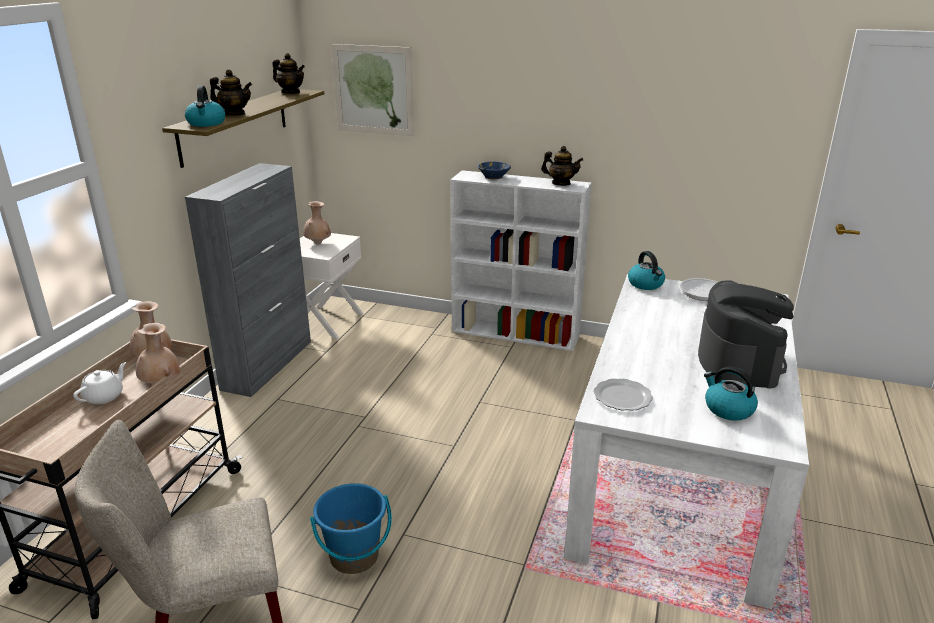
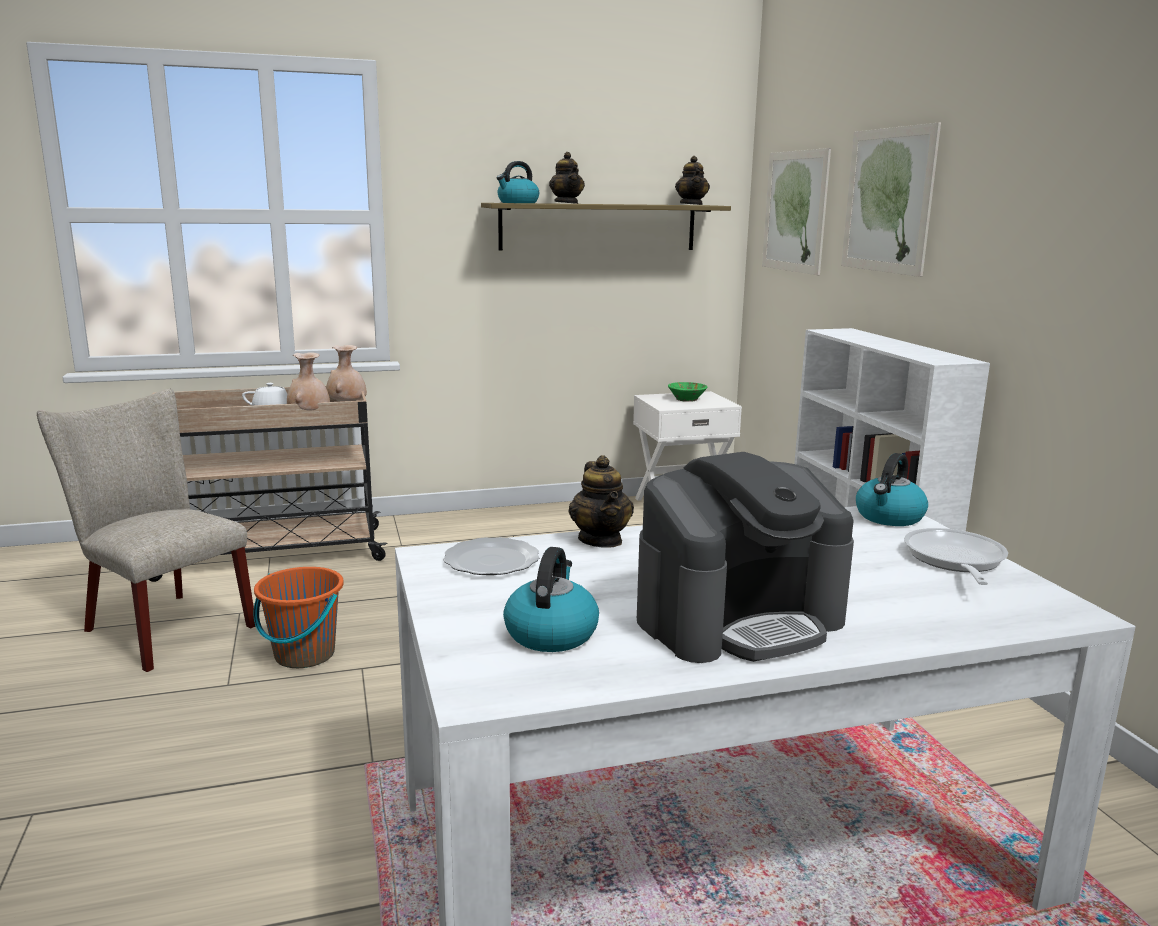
camera: 55 degrees right, 10 degrees down
(268, 364) = (562, 512): grey cabinet -> none
(318, 243) = (687, 399): beige vase -> green bowl
(354, 557) = (304, 655): blue bucket -> orange bucket
(481, 87) = (887, 200): none -> picture
(494, 177) = (866, 337): blue bowl -> none
(561, 183) = (934, 355): teapot -> teapot (601, 540)

